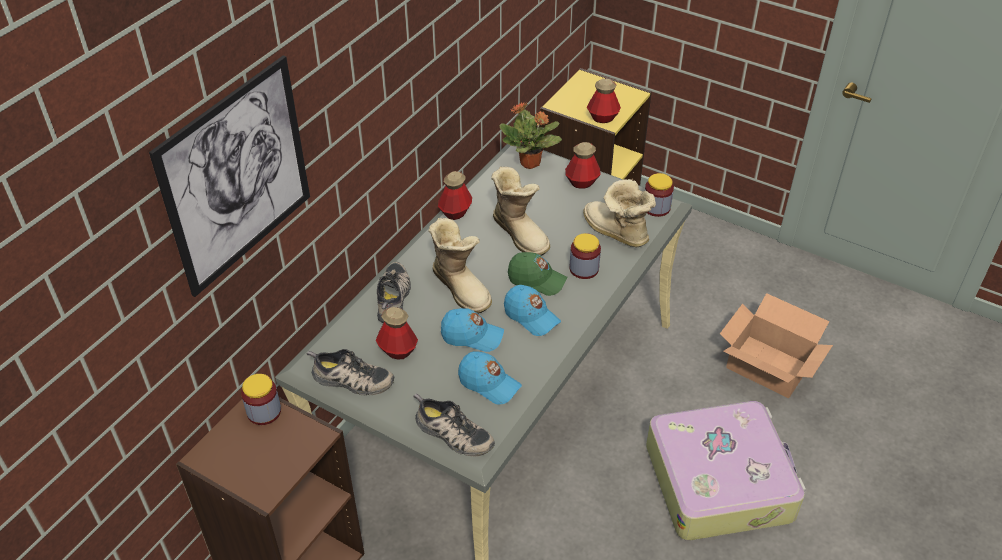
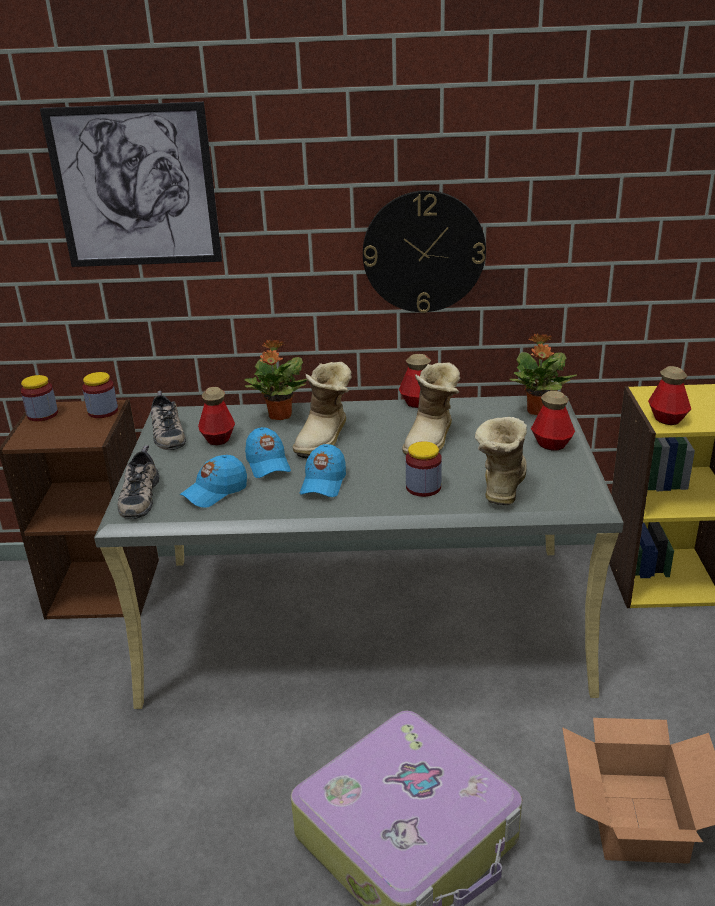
camera: 60 degrees right, 15 degrees down
(394, 297) = (279, 416): shoe -> potted plant
(430, 87) = (423, 252): none -> wall clock
(489, 383) = (215, 492): blue cap -> blue cap turned 45 degrees clockwise
(536, 280) = (377, 469): green cap -> none
(656, 207) = (576, 497): jar -> jar (42, 414)

